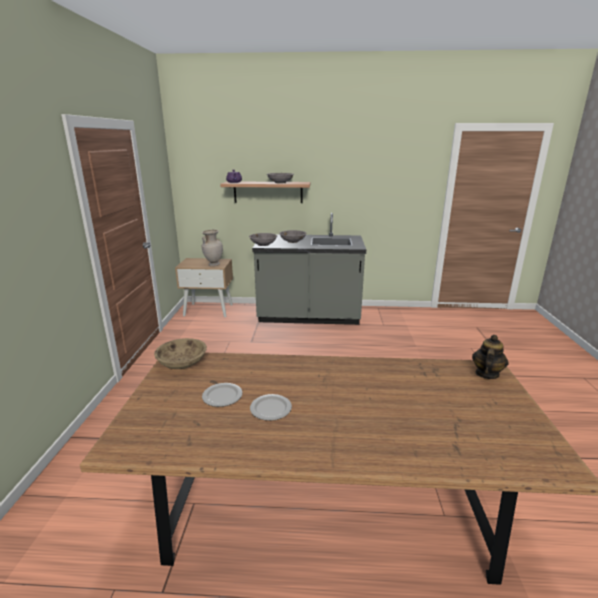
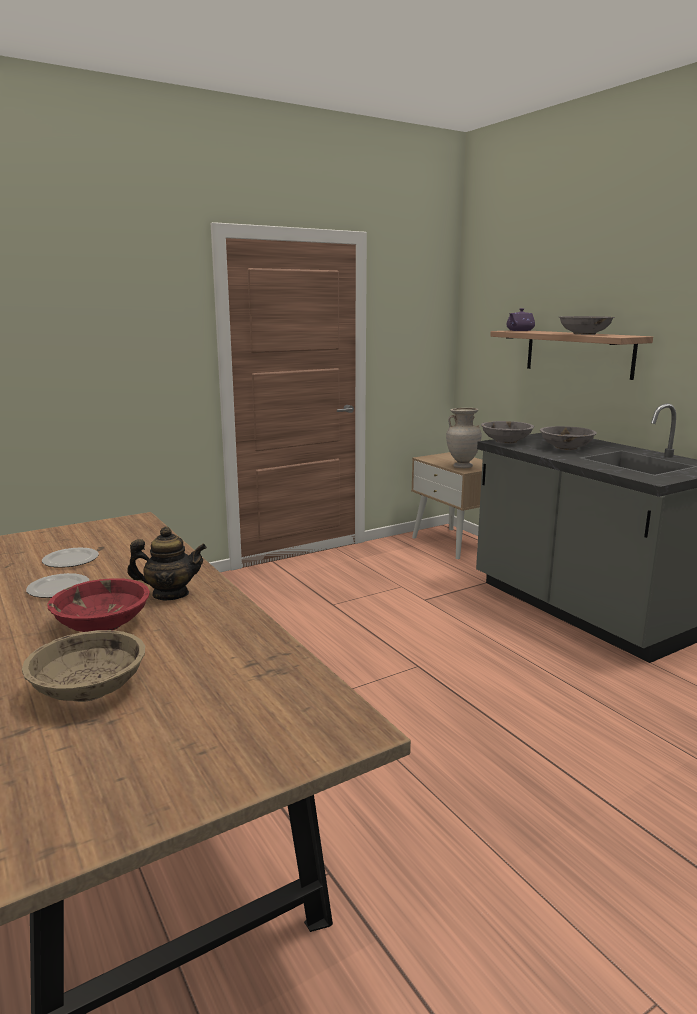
camera: 55 degrees right, 5 degrees down
(182, 364) = (128, 525): beige bowl -> beige bowl (89, 688)
(345, 403) = (102, 624): none -> red bowl
(486, 374) = (318, 726): teapot -> teapot (170, 594)

